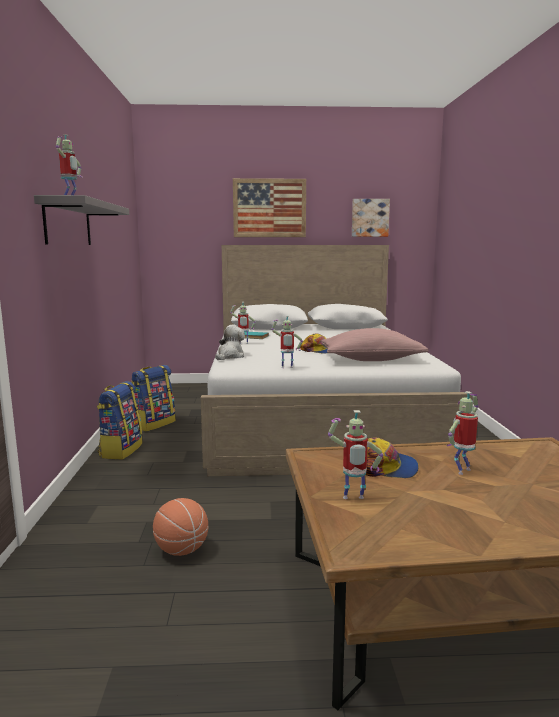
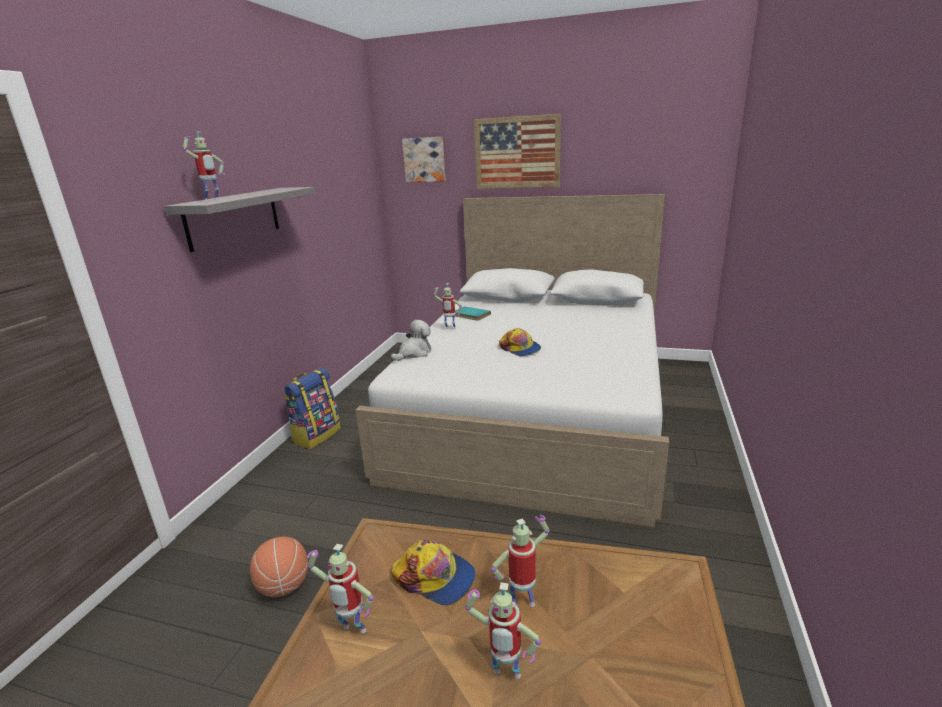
camera: 20 degrees right, 10 degrees up
(153, 424) = (367, 402): backpack -> none
(286, 368) = (452, 382): toy robot -> toy robot (505, 677)
(370, 218) = (642, 159): picture -> picture (424, 159)
(371, 360) = (563, 375): pink pillow -> none

